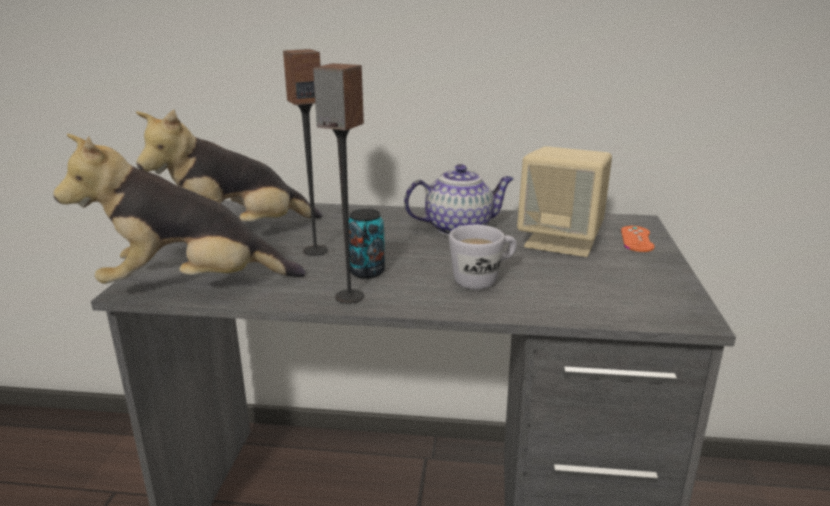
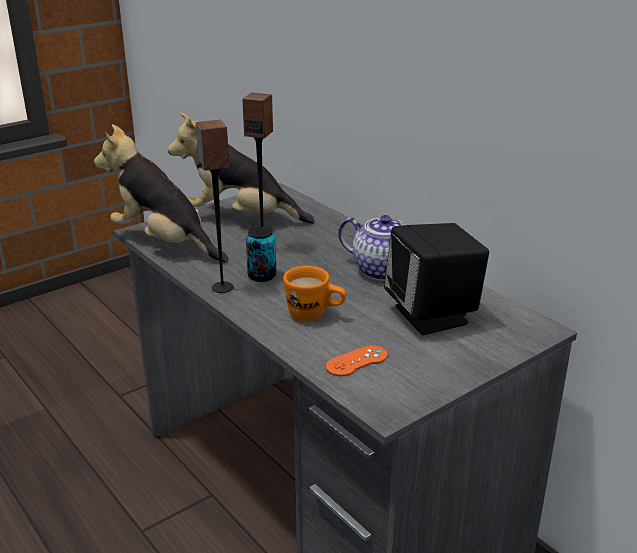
camera: 45 degrees right, 5 degrees up
(483, 280) = (315, 315): white mug -> orange mug
(561, 242) = (432, 315): beige speaker -> black speaker
(637, 239) = (498, 342): orange game controller -> orange game controller (356, 361)

